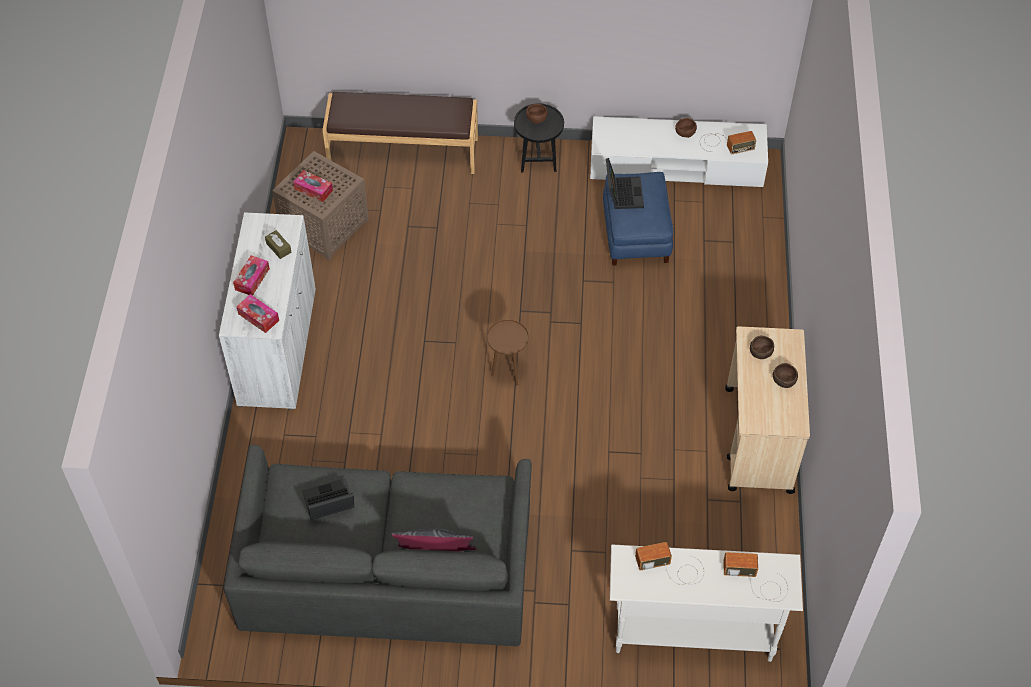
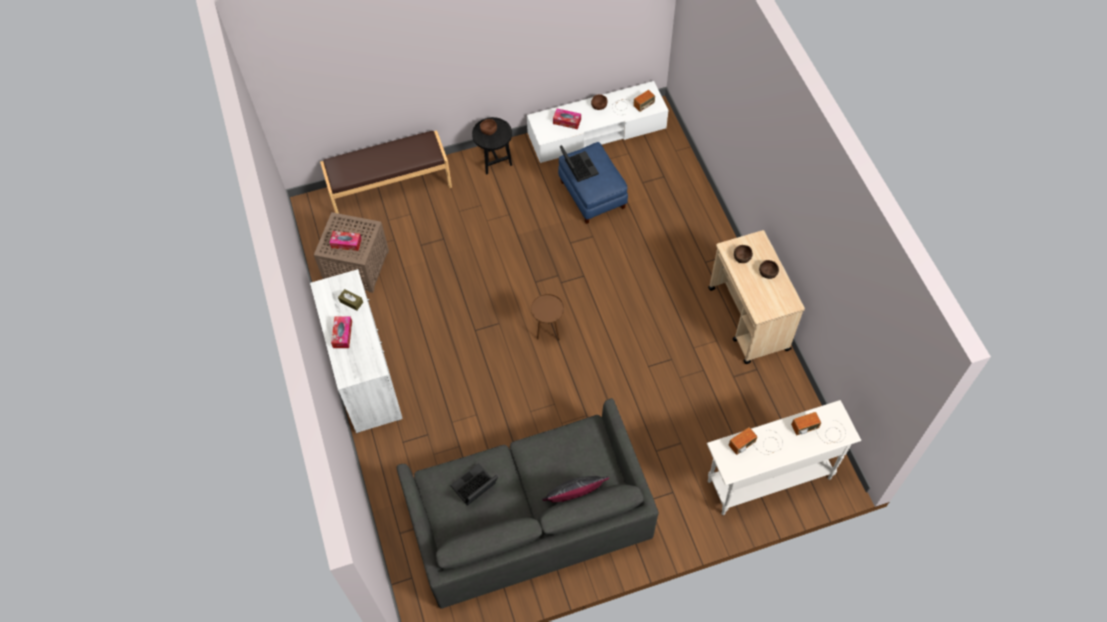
camera: 20 degrees left, 5 degrees up
(258, 317) = (362, 363): tissue box -> tissue box (567, 121)

